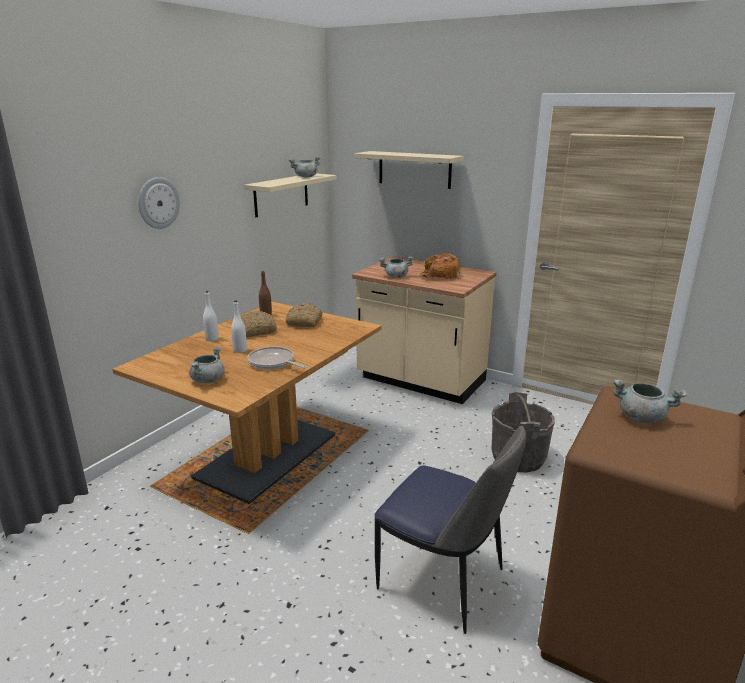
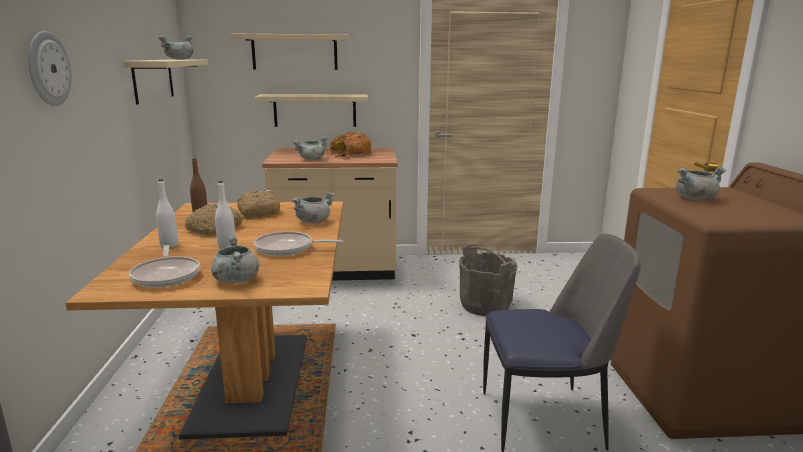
camera: 35 degrees left, 5 degrees down
(179, 364) = (167, 275): none -> frying pan
(327, 341) = (313, 221): none -> grey cooking pot
(427, 226) = (315, 110): none -> beige shelf

